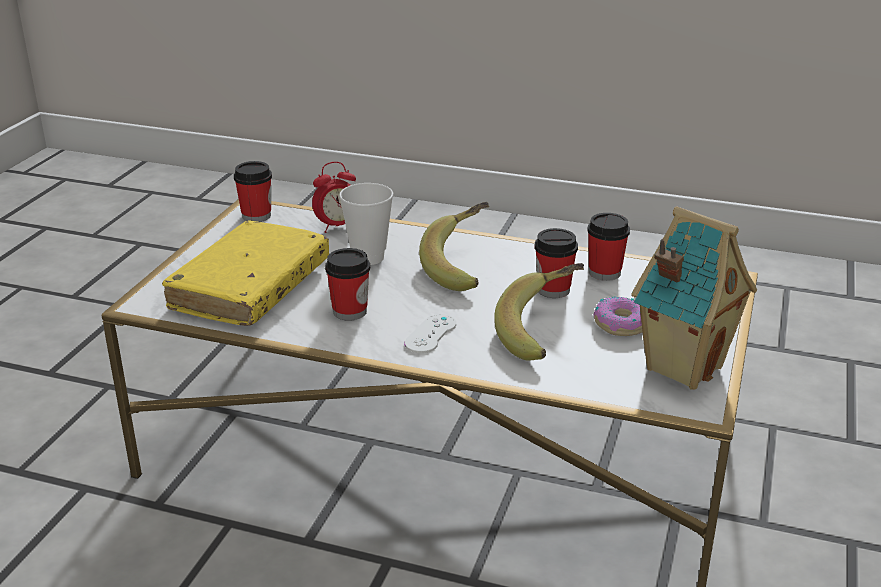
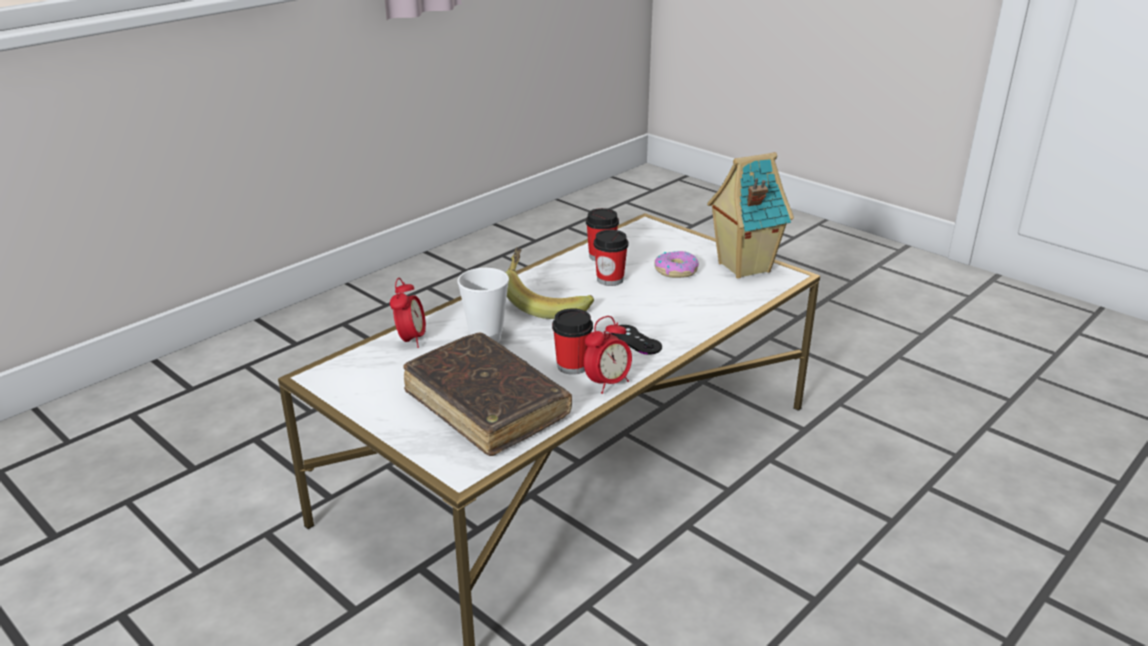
camera: 65 degrees left, 0 degrees up
(251, 287) = (486, 405): yellow book -> brown book
(256, 216) = (337, 376): cup -> none
(329, 337) = (607, 383): none -> alarm clock
(431, 334) = (636, 340): white game controller -> black game controller
(544, 333) = (668, 298): banana -> none

